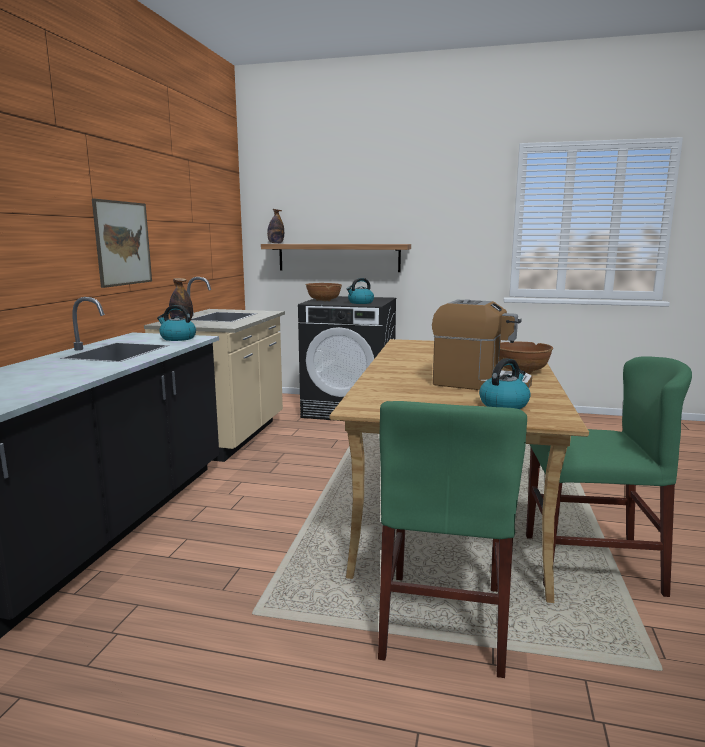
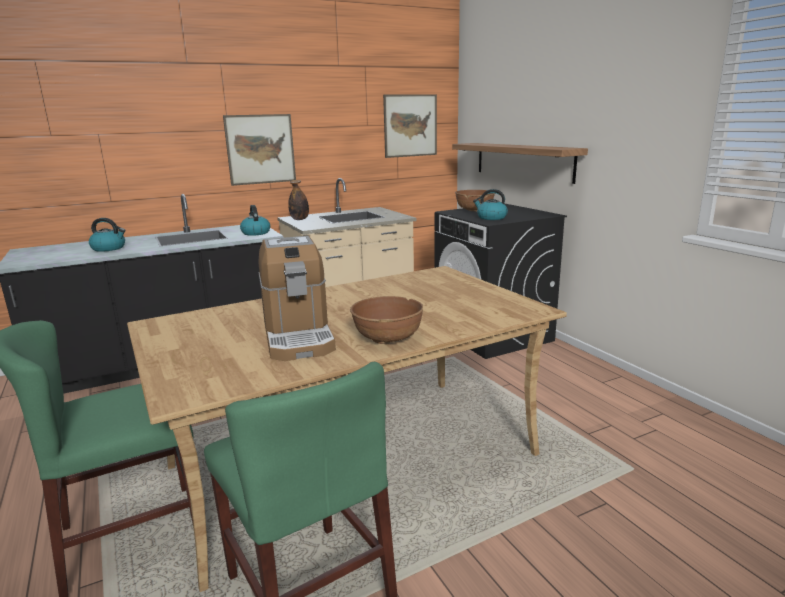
camera: 50 degrees right, 5 degrees up
(218, 225) = (410, 125): none -> picture
(276, 243) = (471, 143): bottle -> none
(504, 404) = (221, 363): kettle -> kettle (109, 248)

